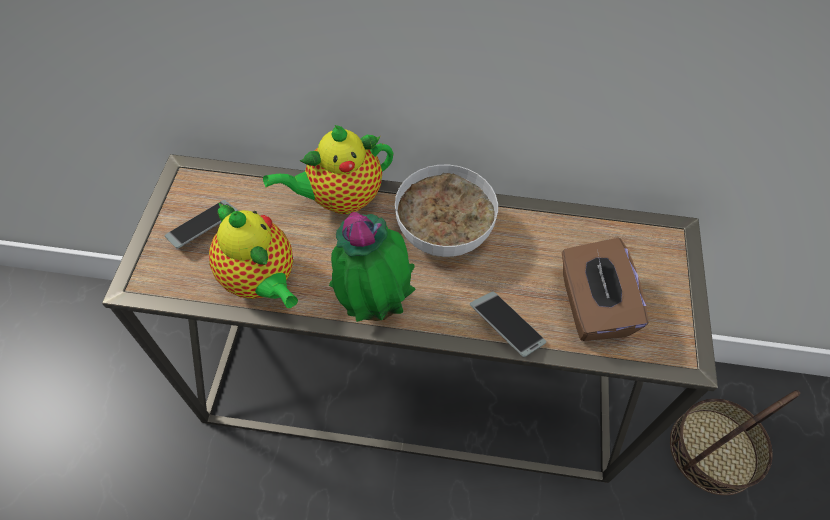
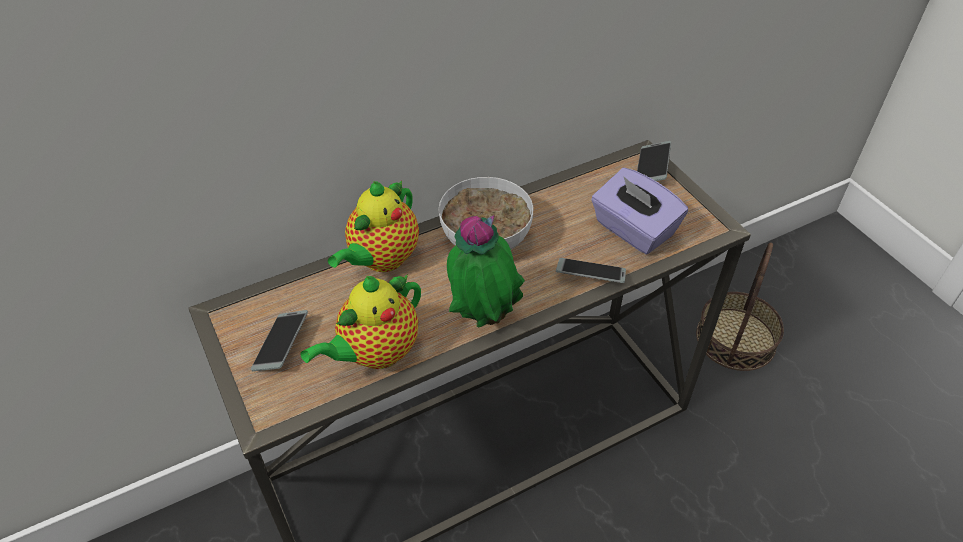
camera: 35 degrees left, 10 degrees down
(262, 281) = (375, 353): teapot -> teapot turned 120 degrees clockwise
(591, 306) = (633, 230): brown tissue box -> purple tissue box
(673, 251) = (652, 168): none -> phone

